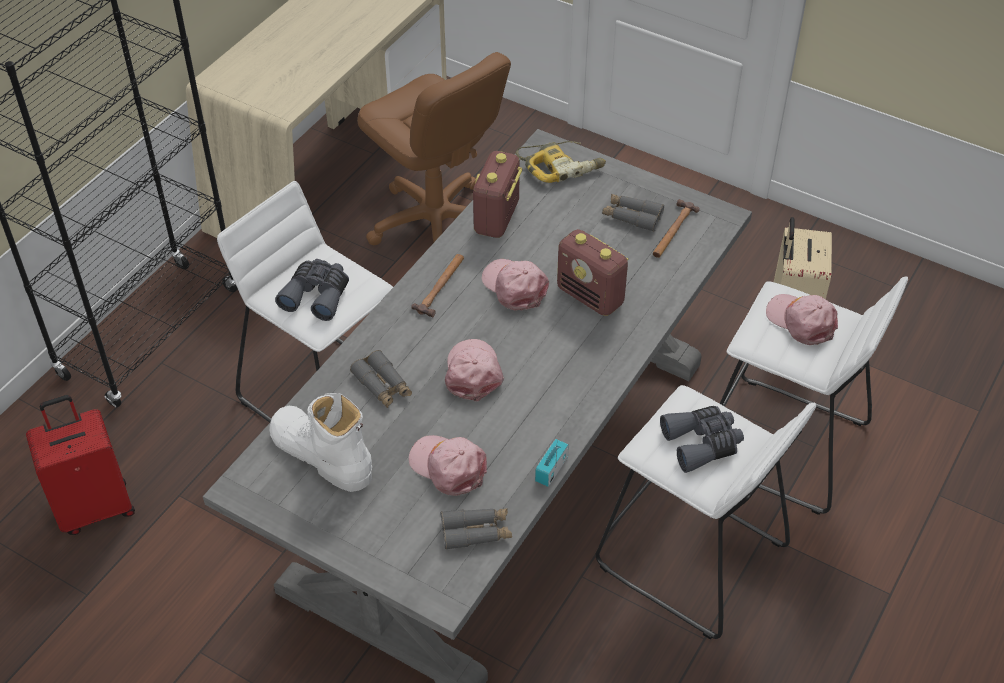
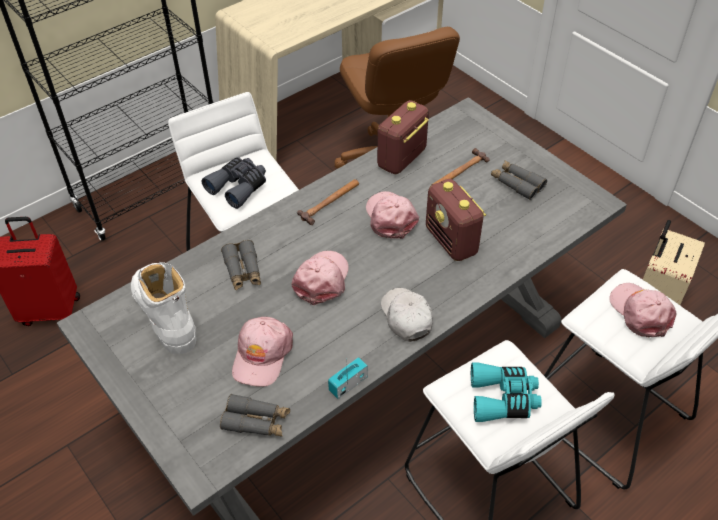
camera: 20 degrees right, 0 degrees up
(448, 467) = (262, 355): pink cap -> pink cap turned 135 degrees counterclockwise
(561, 166) = (474, 130): power drill -> none
(579, 388) = (406, 317): none -> white cap
(672, 231) = (547, 204): hammer -> hammer (458, 172)
(702, 443) = (503, 398): grey binoculars -> turquoise binoculars

